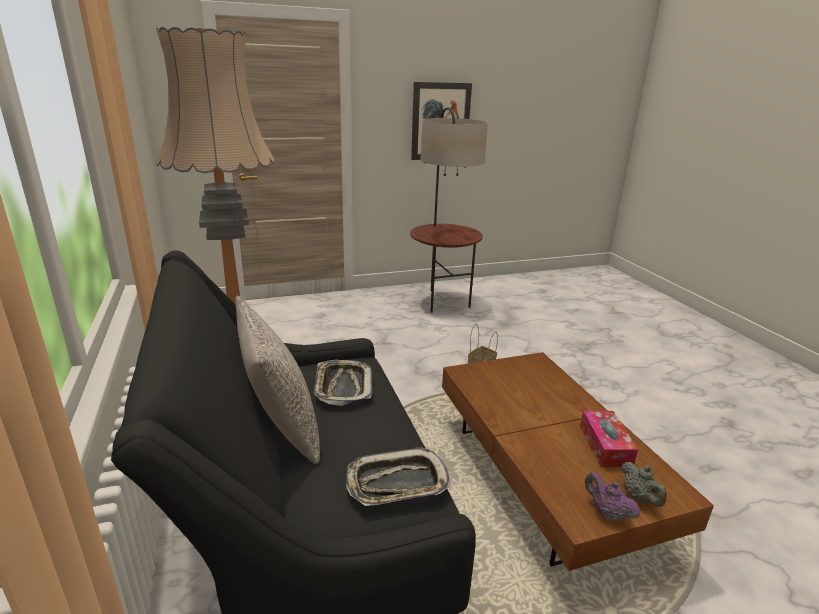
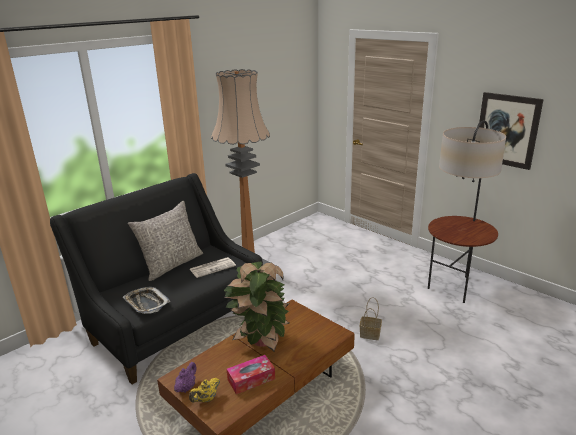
camera: 65 degrees right, 0 degrees up
(343, 386) = (213, 267): tray -> newspaper
(523, 416) = (260, 341): none -> potted plant
(639, 498) = (206, 399): grey teapot -> yellow teapot

